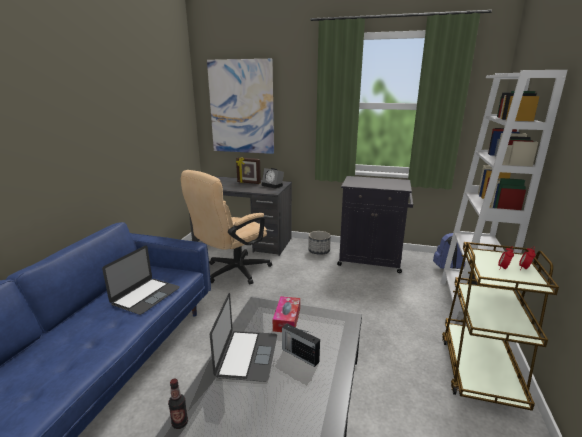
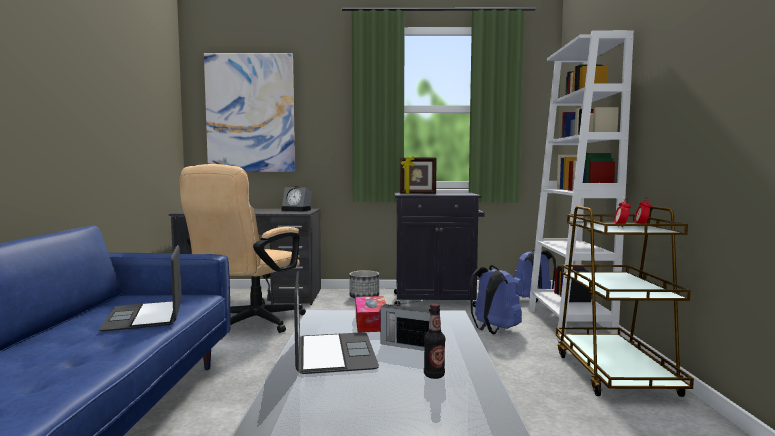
camera: 15 degrees left, 15 degrees down
(146, 295) = (145, 316): laptop -> laptop turned 150 degrees clockwise
(180, 423) = (267, 417): bottle -> bottle (434, 375)
(248, 183) = (261, 210): picture frame -> picture frame (418, 194)
(402, 303) = (493, 330): none -> blue backpack

